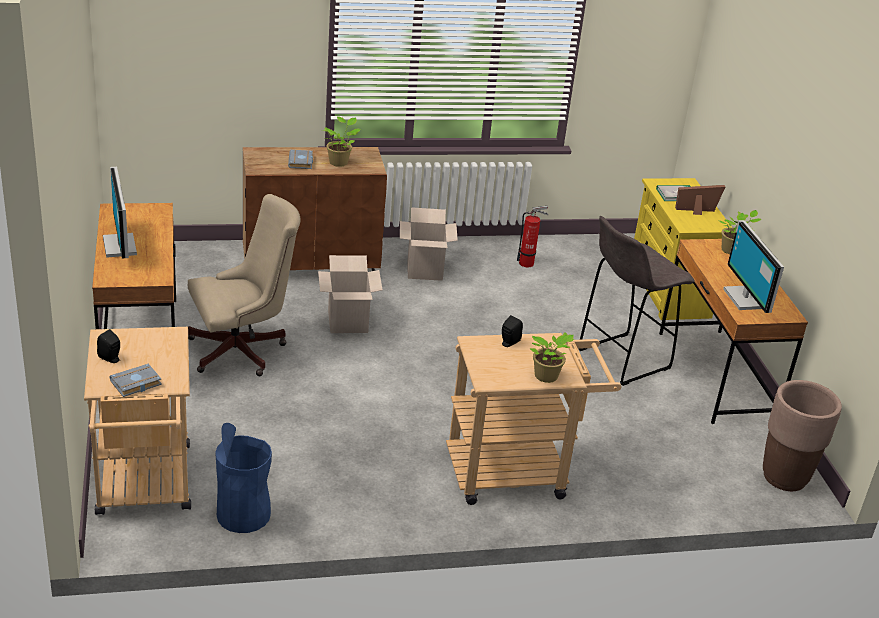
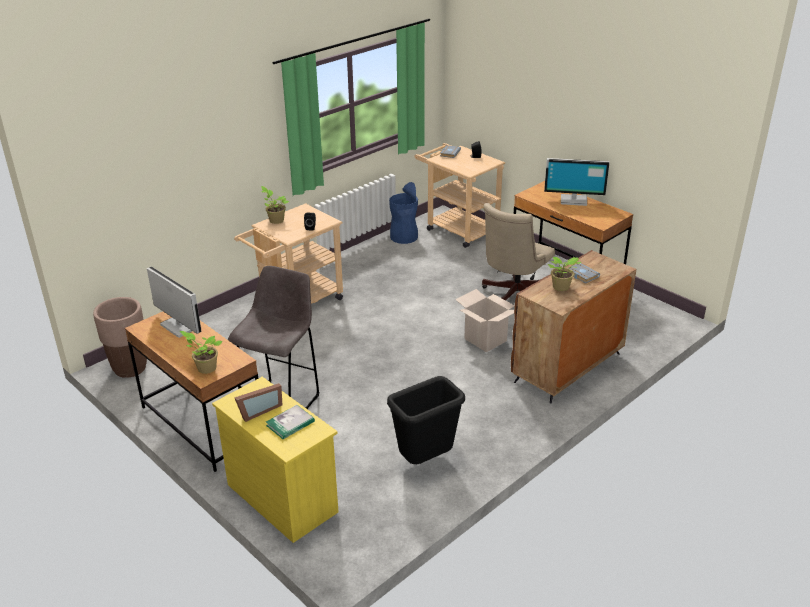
camera: 150 degrees right, 0 degrees up
(121, 246) = (573, 200): monitor -> monitor turned 150 degrees clockwise
(424, 270) = (492, 407): cardboard box -> none
(528, 263) = (425, 461): fire extinguisher -> black trash can

